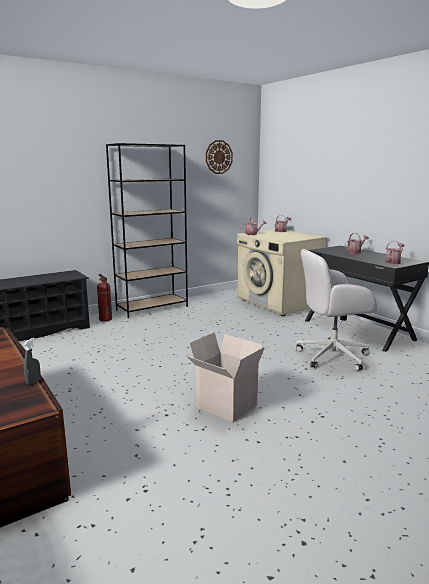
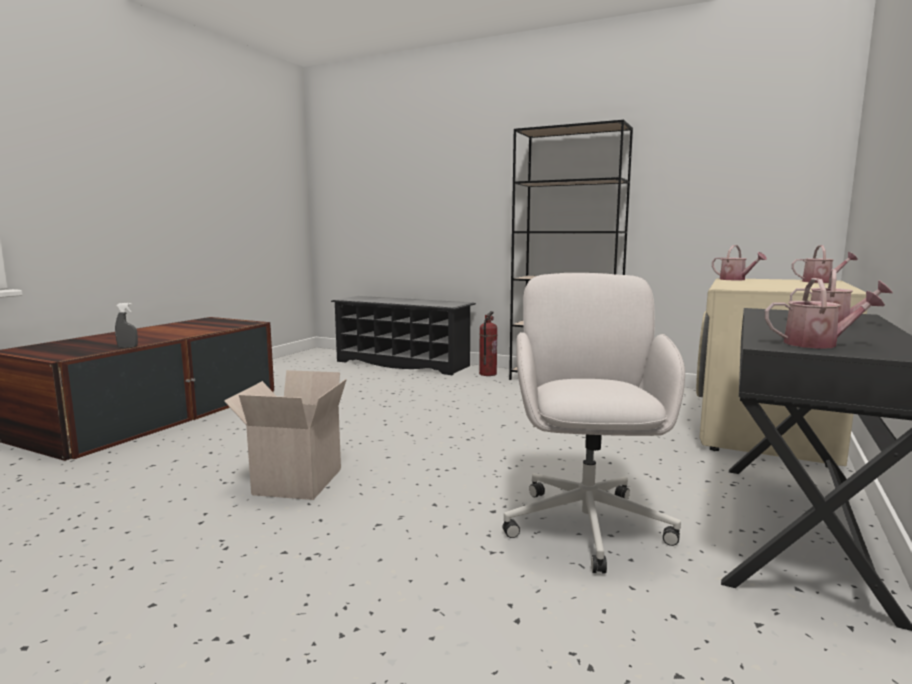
camera: 60 degrees right, 5 degrees down
(218, 157) = (739, 139): wall clock -> none
(333, 356) = (587, 526): white office chair -> white office chair turned 45 degrees clockwise

